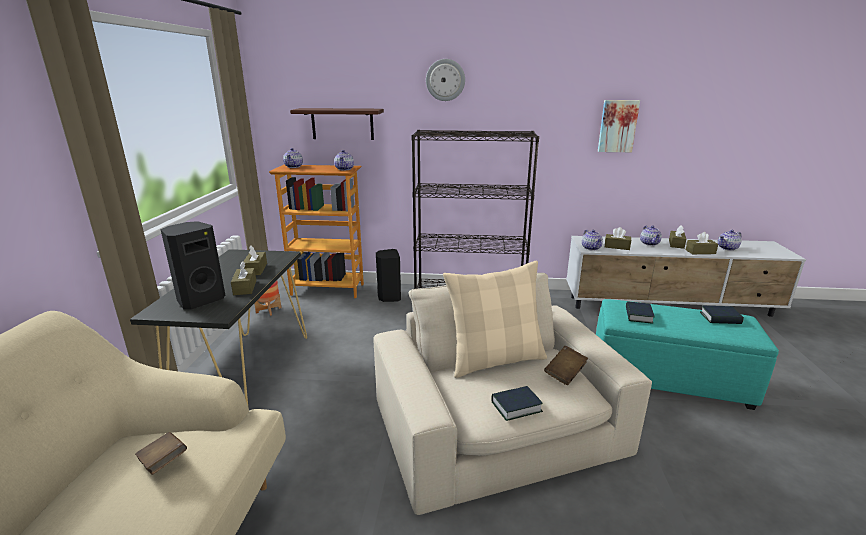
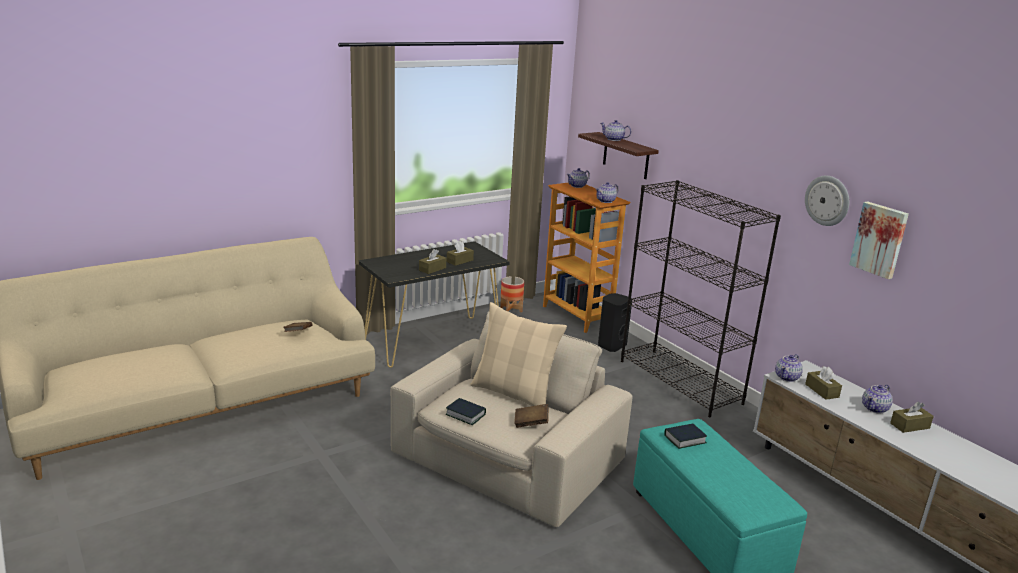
camera: 50 degrees right, 0 degrees up
(200, 300) = (400, 265): black speaker -> none
(445, 80) = (712, 135): wall clock -> wall clock (827, 200)
(700, 252) = (912, 444): brown tissue box -> none
(720, 318) = (755, 486): book -> none
(728, 248) = (969, 463): teapot -> teapot (614, 139)

